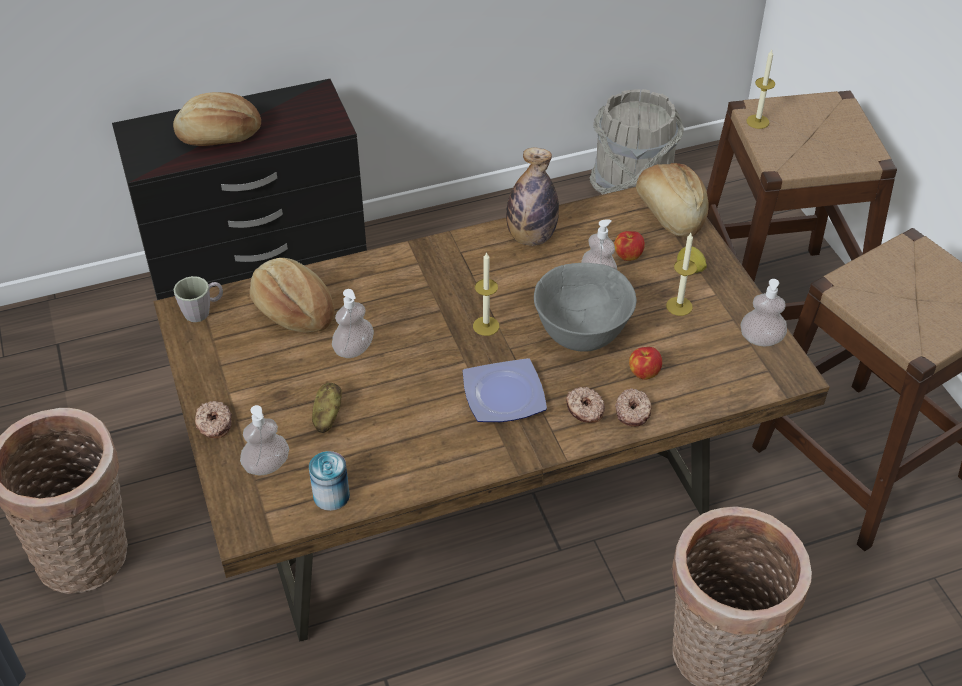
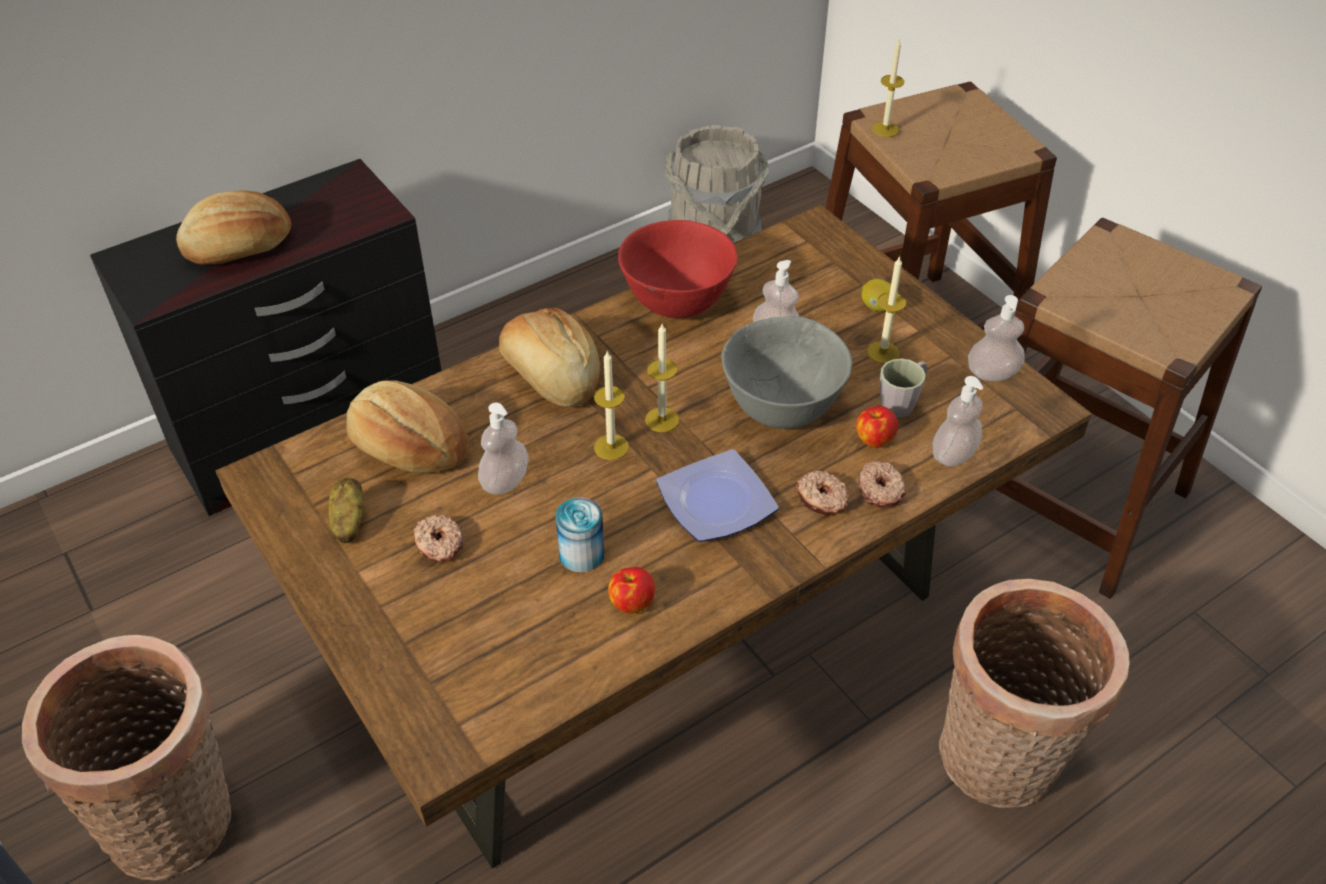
camera: 15 degrees left, 0 degrees up
(203, 311) = (288, 471): grey mug -> grey mug (902, 402)
(213, 424) = (349, 618): donut -> donut (439, 545)
(267, 465) = (440, 659): soap dispenser -> soap dispenser (953, 455)
(327, 416) = (499, 576): potato -> potato (348, 522)
(331, 495) = (541, 680): can -> can (581, 554)
(440, 339) = (611, 447): none -> candle
(531, 237) = (677, 303): bottle -> red bowl
(628, 255) = (799, 304): apple -> apple (631, 602)
(669, 213) = (828, 247): bread -> bread (550, 376)

